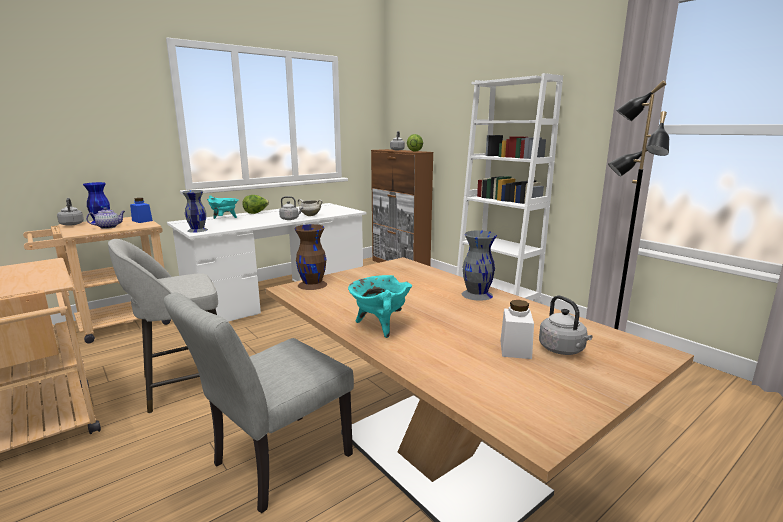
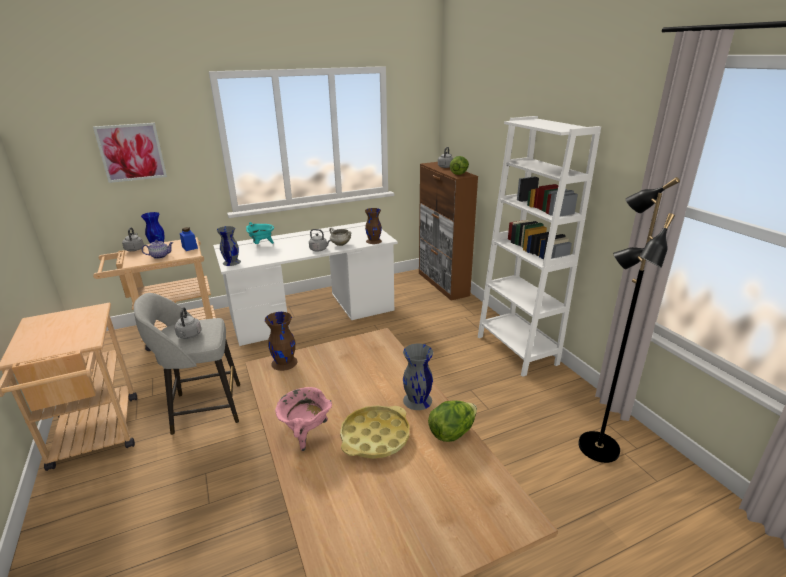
camera: 15 degrees right, 10 degrees up
(73, 114) = (131, 152): none -> picture
(256, 213) = (294, 235): lettuce -> lettuce (452, 432)
(273, 464) = (244, 505): grey chair -> none
(343, 212) = (374, 241): none -> brown vase
(379, 326) = (306, 433): turquoise cooking pot -> pink cooking pot
(457, 320) = (375, 436): none -> yellow tray
(515, 349) = (398, 488): white jar -> none
(563, 350) = (439, 498): grey kettle -> grey kettle (189, 336)

